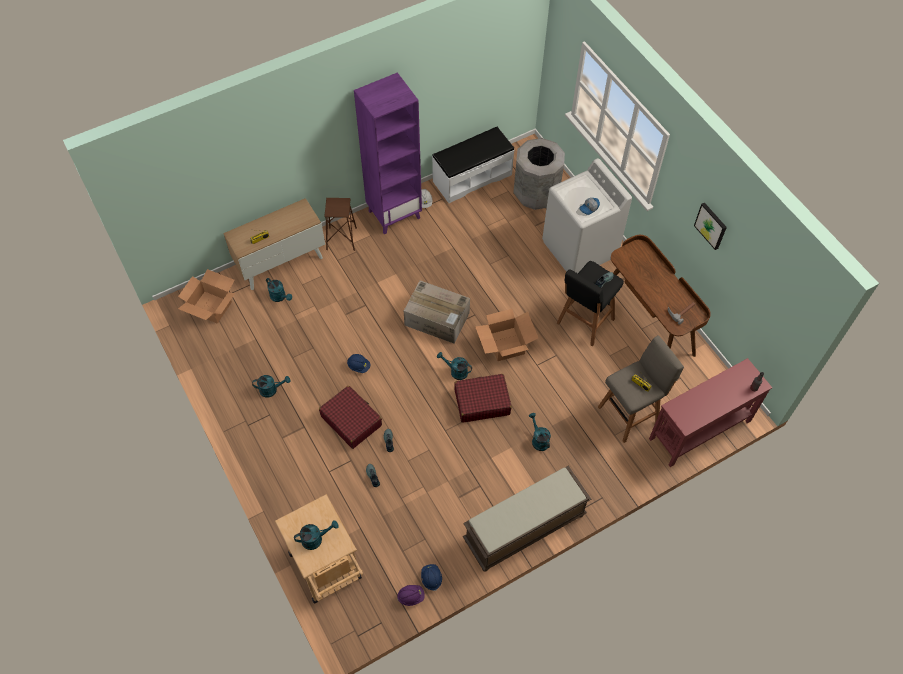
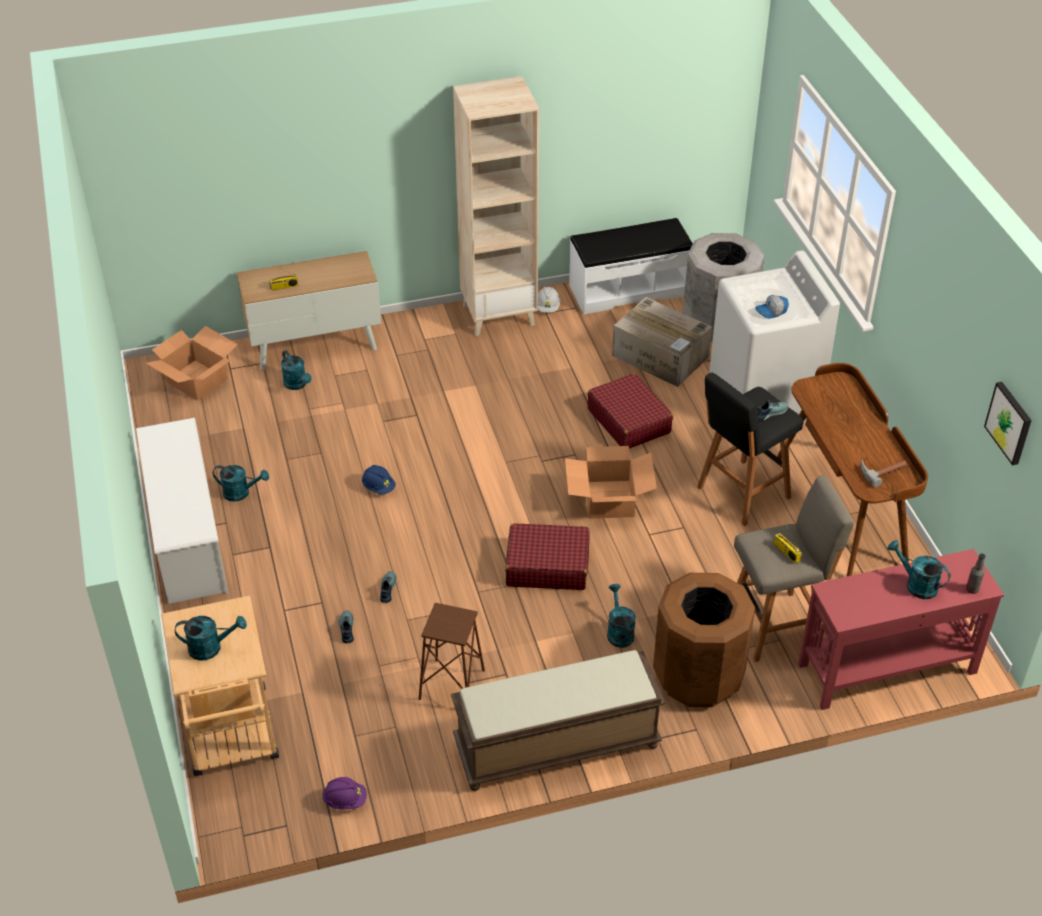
camera: 15 degrees right, 15 degrees down
(248, 432) = (187, 538): none -> white shoe rack
(341, 239) = (412, 331): brown stool -> brown stool (452, 685)
(351, 420) = (341, 552): red suitcase -> red suitcase (629, 420)
(394, 214) = (499, 314): purple bookcase -> beige bookcase
(431, 578) = (385, 782): blue hard hat -> none
(438, 319) = (517, 450): cardboard box -> cardboard box (661, 356)
(455, 371) = (521, 520): turquoise watering can -> turquoise watering can (916, 585)
(593, 461) = (697, 677): none -> brown trash can
(711, 225) = (940, 331): picture -> picture (1010, 422)

